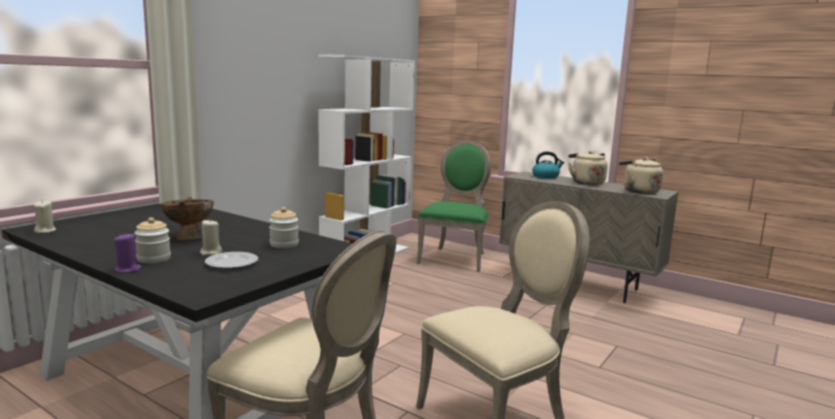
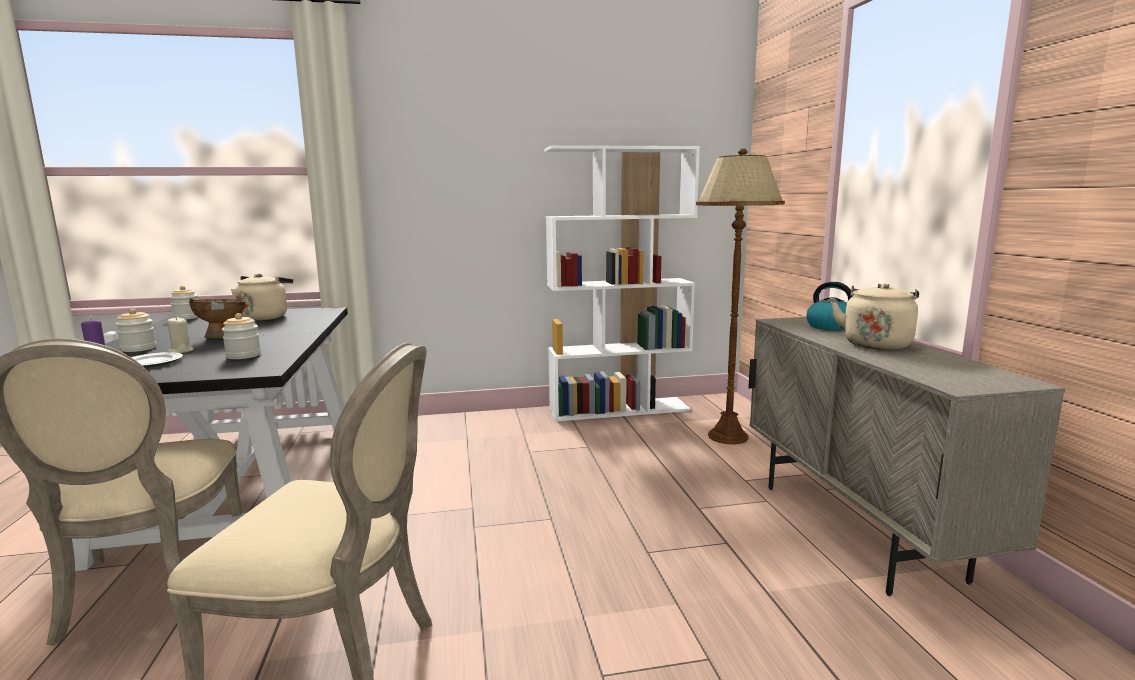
camera: 45 degrees right, 0 degrees up
(45, 231) = (187, 317): beige candle -> jar
(455, 258) = (728, 436): green chair -> brown floor lamp
(638, 191) = (942, 372): beige kettle -> beige kettle (265, 317)

